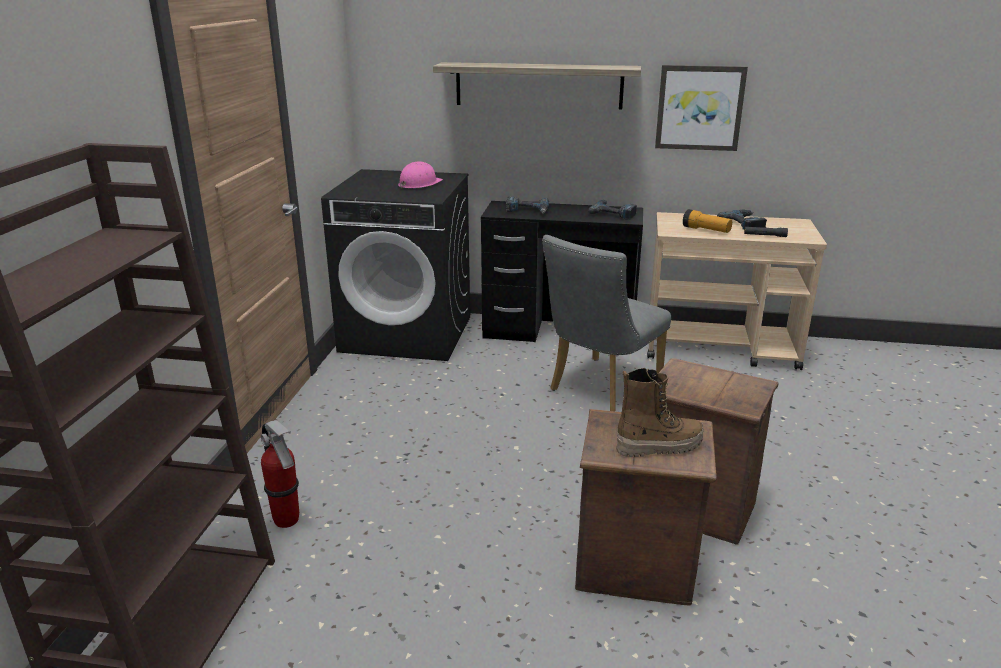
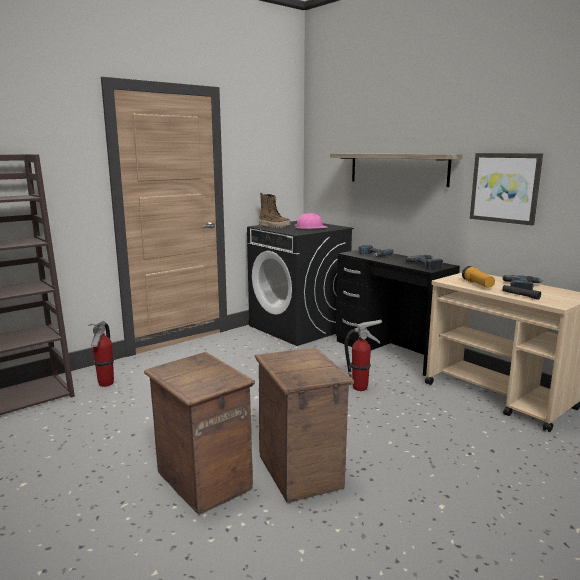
camera: 40 degrees right, 10 degrees down
(599, 389) = (360, 388): grey chair -> fire extinguisher
(659, 446) = (194, 378): boot -> boot (274, 227)

